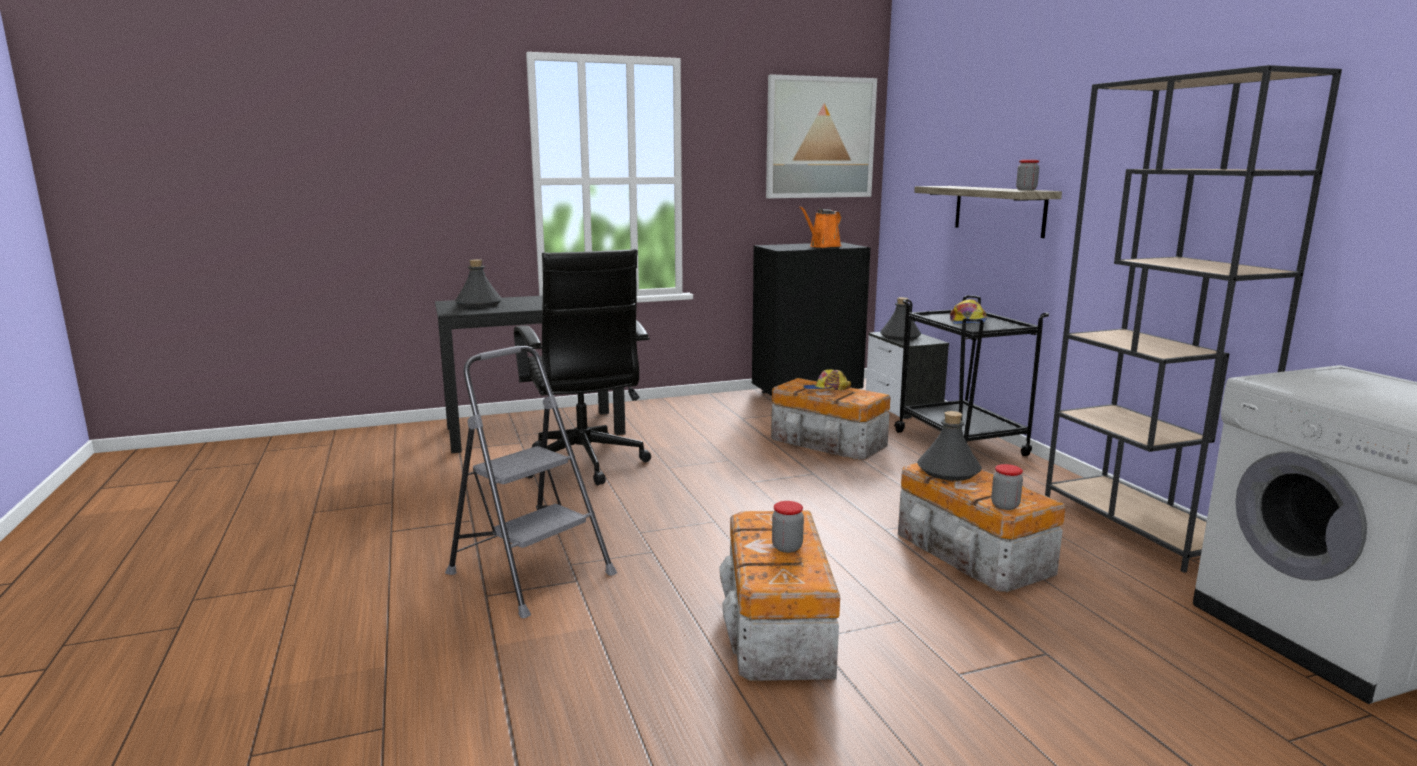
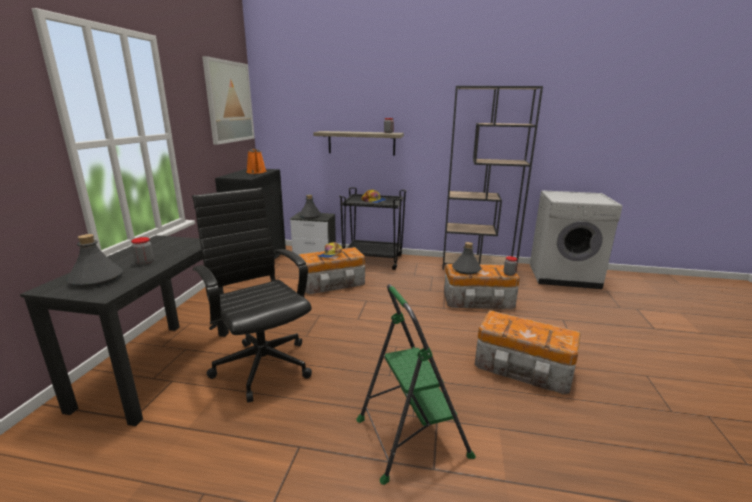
camera: 60 degrees left, 5 degrees up
(528, 570) = (409, 437): grey step ladder -> green step ladder
(585, 465) = (261, 364): black office chair -> black office chair turned 135 degrees counterclockwise
(787, 547) = (532, 328): jar -> jar (145, 262)

